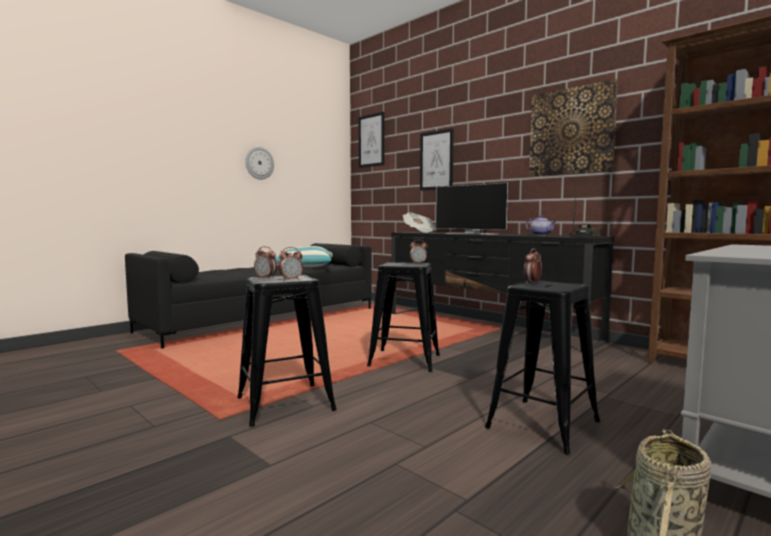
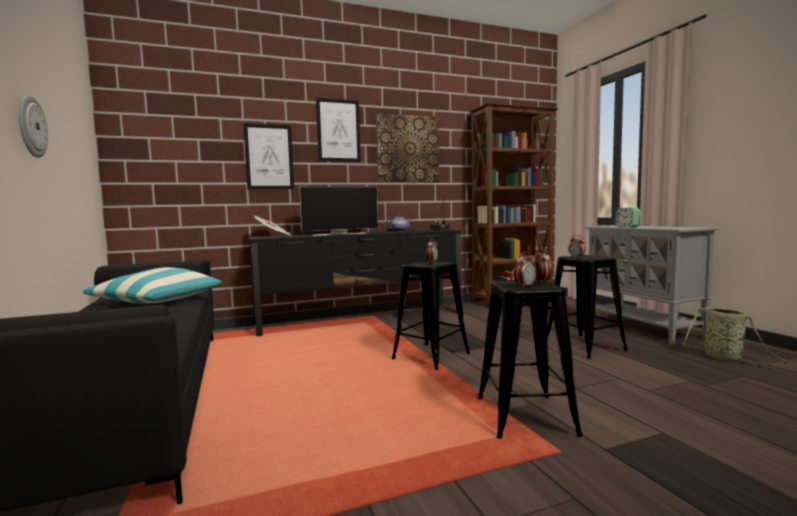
camera: 65 degrees left, 0 degrees up
(371, 140) = (148, 117): picture -> picture (338, 130)
(744, 248) = (626, 227): none -> alarm clock

